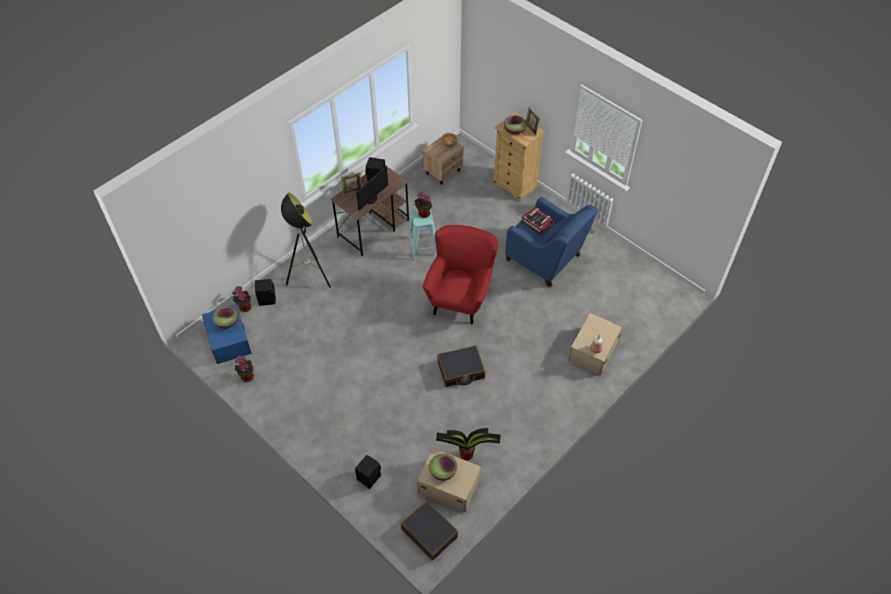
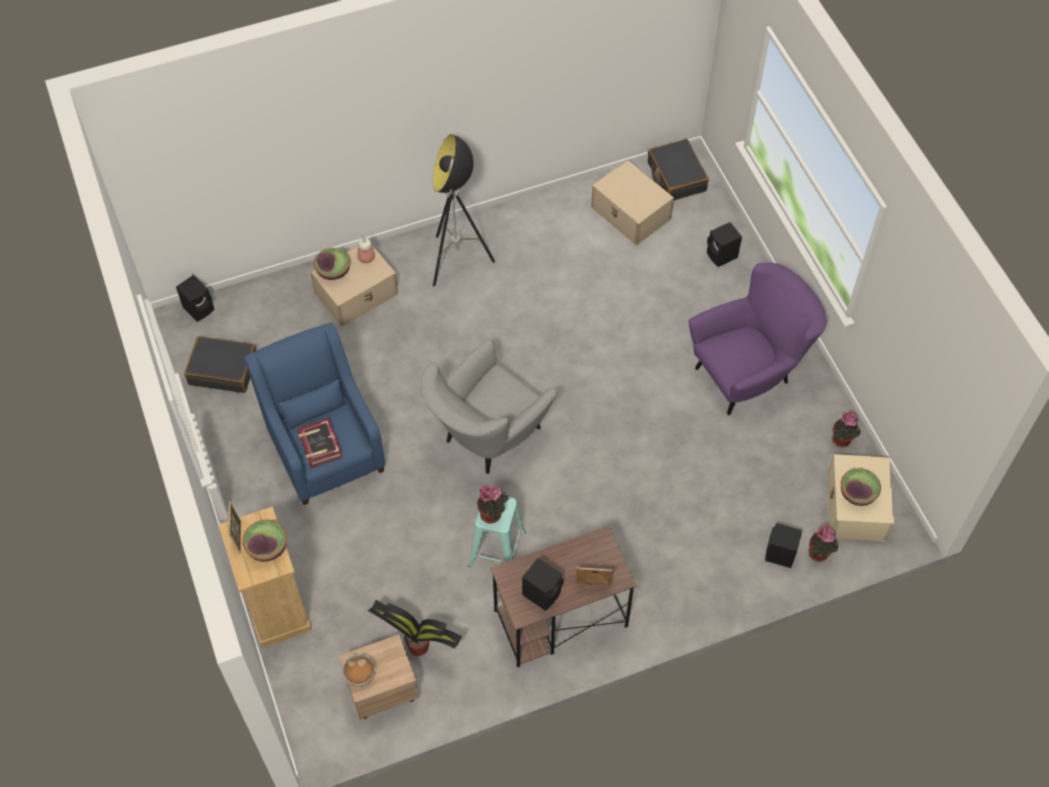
camera: 155 degrees left, 5 degrees up
(229, 340) = (855, 507): blue storage box -> beige storage box
(309, 277) = (700, 567): floor lamp -> floor lamp (457, 261)
(319, 396) = (748, 374): none -> purple armchair
(371, 199) = (568, 556): monitor -> none
(443, 471) = (638, 195): bowl -> bowl (333, 271)
(460, 297) = (487, 438): red armchair -> grey armchair
(461, 370) = (545, 335): black suitcase -> black suitcase (223, 370)
(467, 454) = (591, 236): potted plant -> potted plant (417, 645)
(676, 304) = (199, 308): none -> black speaker

